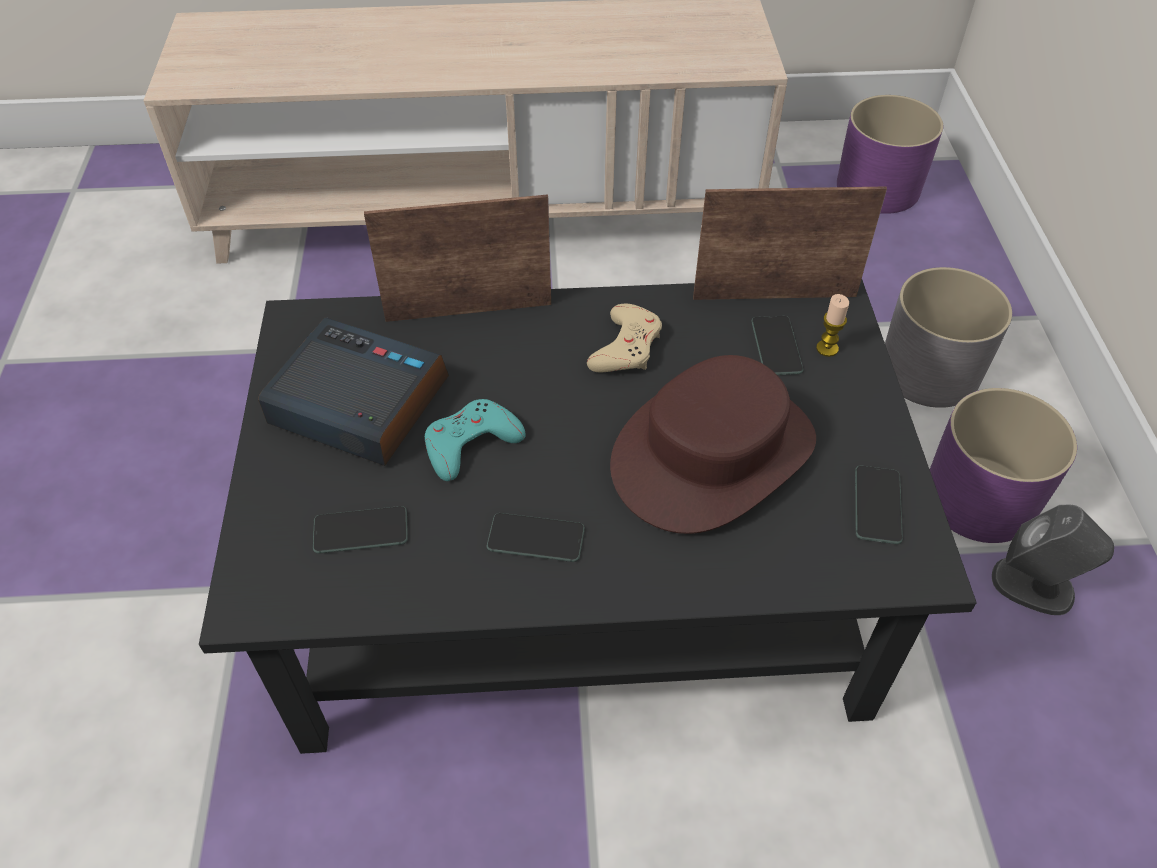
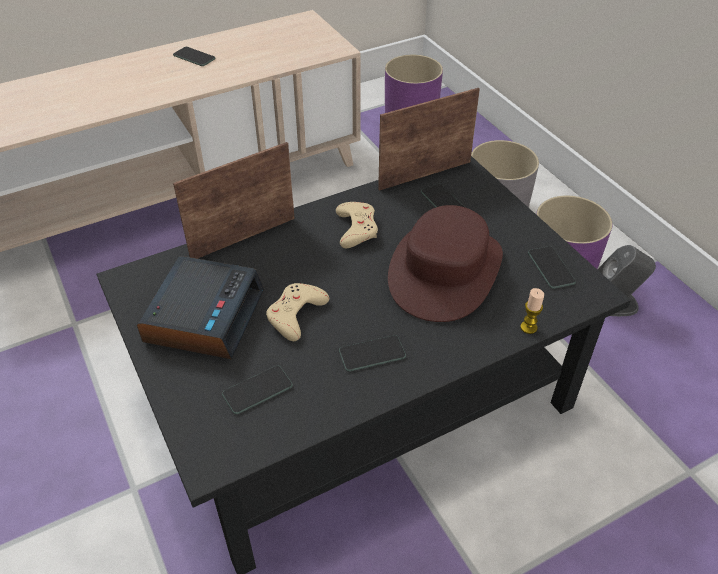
camera: 25 degrees left, 5 degrees down
(357, 403) = (204, 315): alarm clock -> alarm clock turned 105 degrees clockwise
(470, 444) = (296, 314): turquoise game controller -> beige game controller
(550, 30) = (194, 57): none -> phone
(827, 348) = (472, 194): candle -> candle (528, 327)

